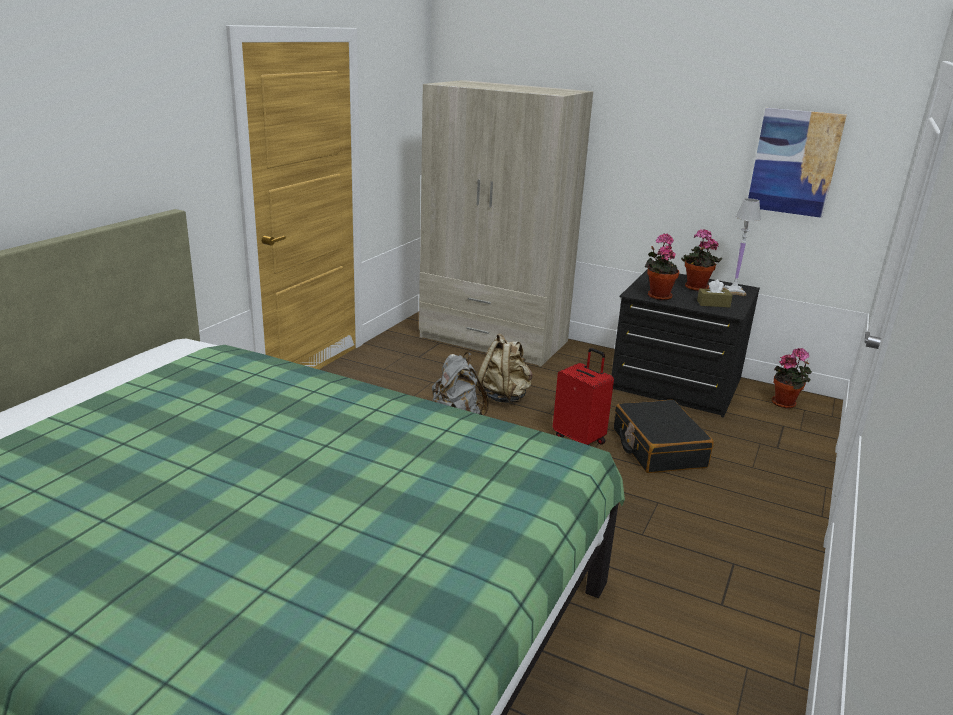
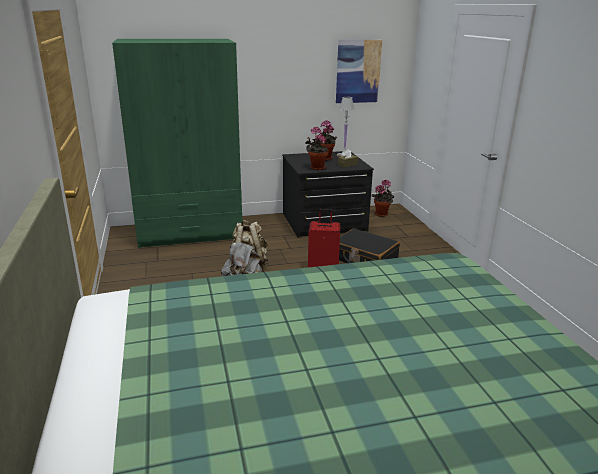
camera: 40 degrees left, 0 degrees up
(493, 340) = (190, 232): beige wardrobe -> green wardrobe

